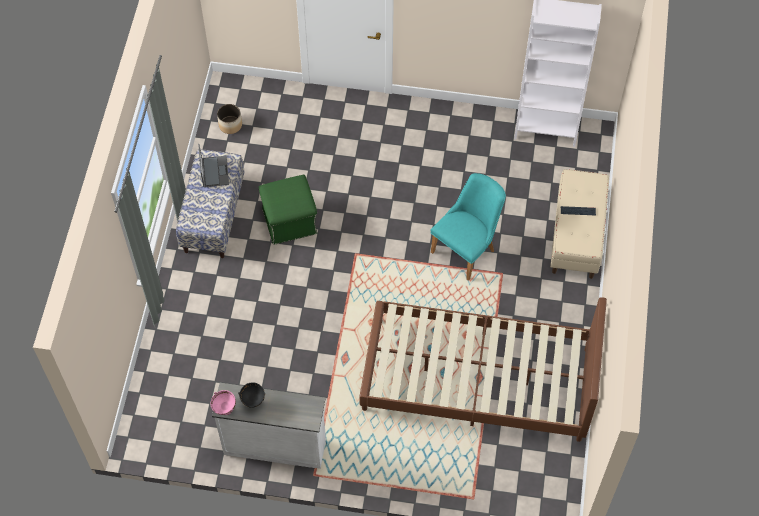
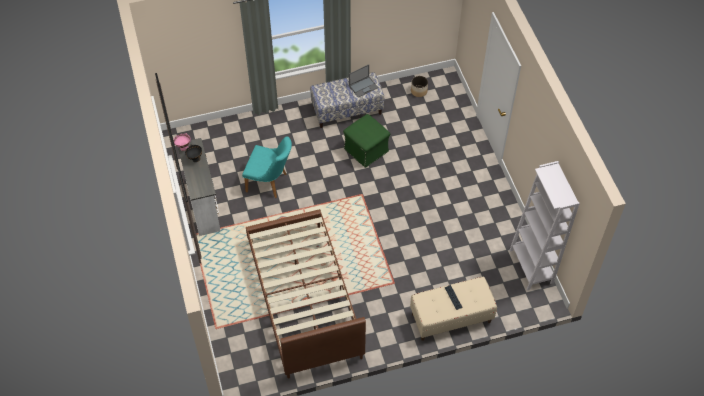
camera: 65 degrees right, 5 degrees down
(467, 248) = (402, 255): turquoise chair -> turquoise chair (270, 183)

